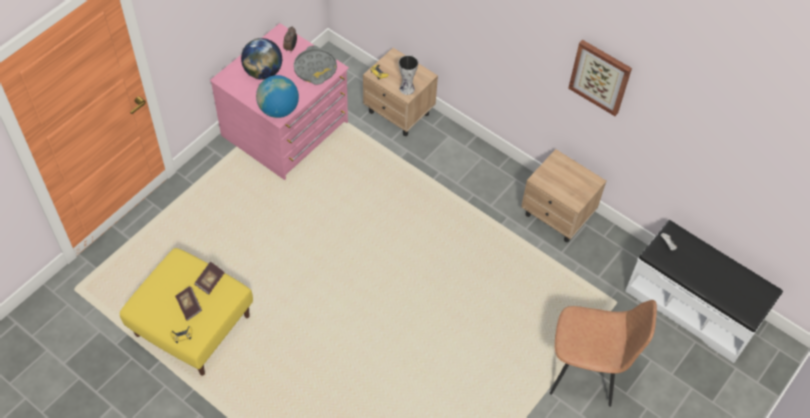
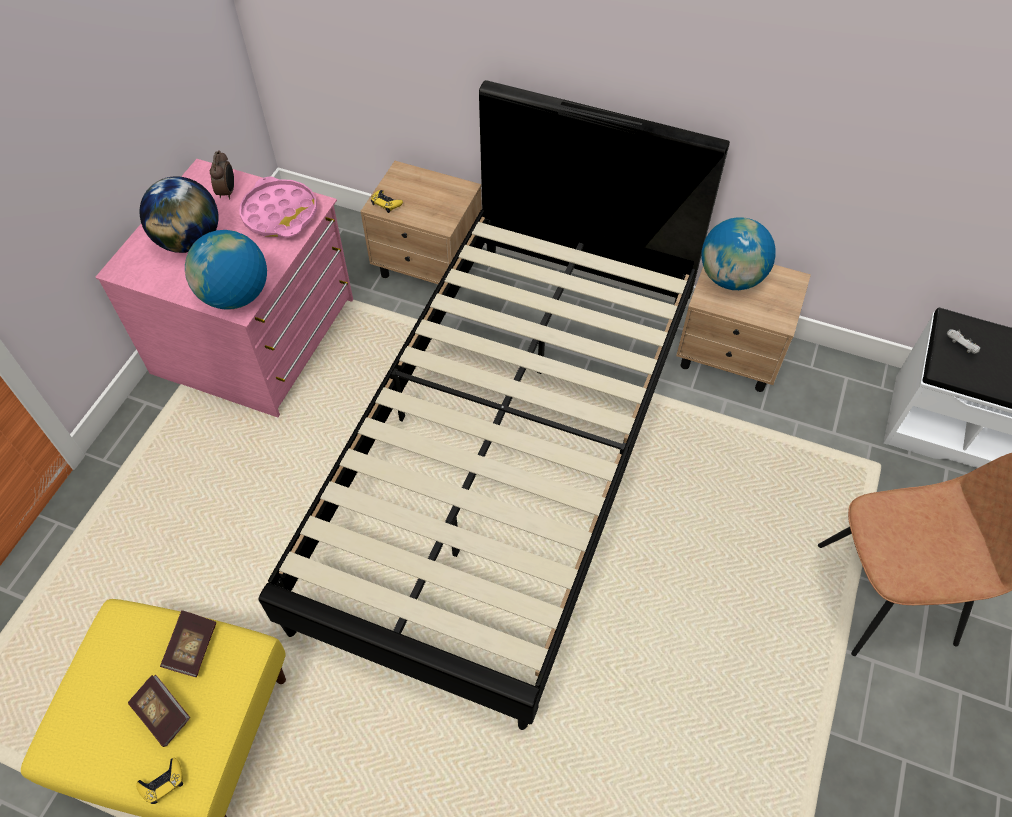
camera: 15 degrees left, 0 degrees up
(315, 68) = (280, 214): grey tray -> pink tray
(403, 236) = (506, 455): none -> black bed
(407, 89) = (441, 216): vase -> none
(558, 170) = (731, 278): none -> globe
(600, 77) = (806, 77): picture -> none

